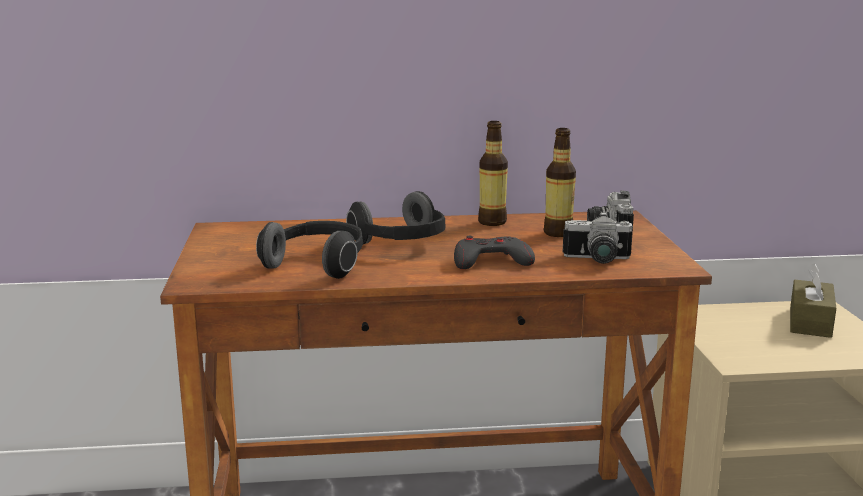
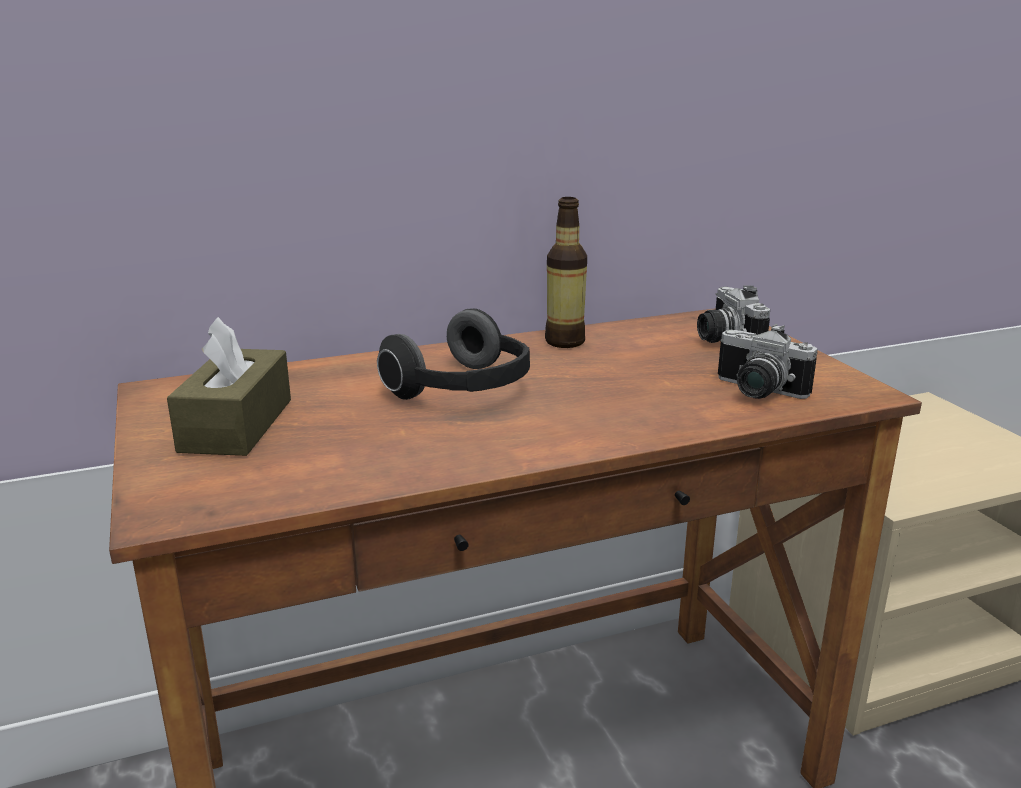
camera: 15 degrees left, 5 degrees up
(318, 264) = (359, 446): headphones -> none
(491, 261) = (615, 409): grey game controller -> none
(558, 233) = (666, 351): bottle -> none
(597, 260) = (755, 392): camera -> camera turned 45 degrees clockwise
(810, 322) = (931, 426): brown tissue box -> brown tissue box (237, 425)

